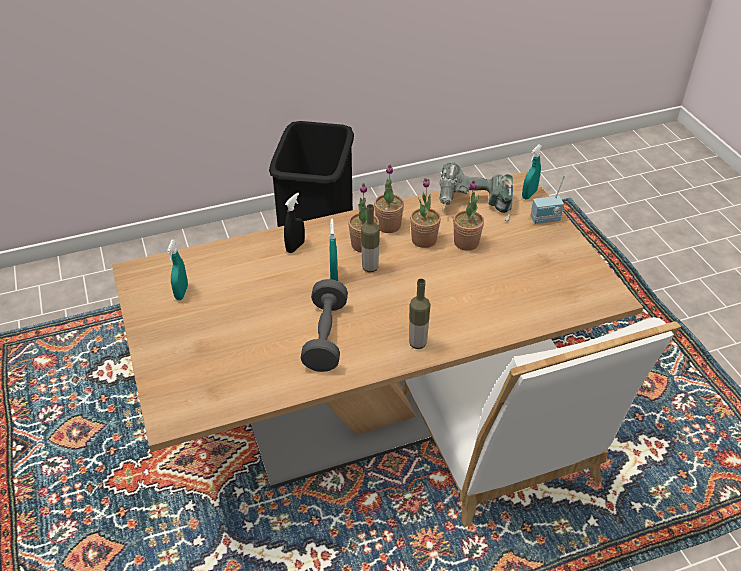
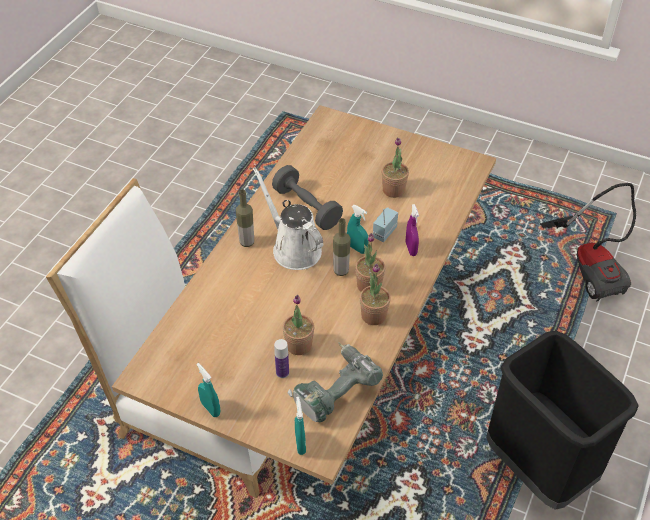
camera: 135 degrees right, 5 degrees up
(78, 319) = (591, 266): none -> vacuum cleaner
(181, 292) = (427, 171): turquoise spray bottle -> turquoise spray bottle (210, 408)
(295, 247) = (411, 249): black spray bottle -> purple spray bottle
(384, 310) = (293, 248): none -> white watering can
(424, 240) = (332, 323): potted plant -> potted plant (393, 190)
(498, 235) = (282, 372): none -> bottle
(545, 220) = (259, 422): radio -> radio (383, 232)

